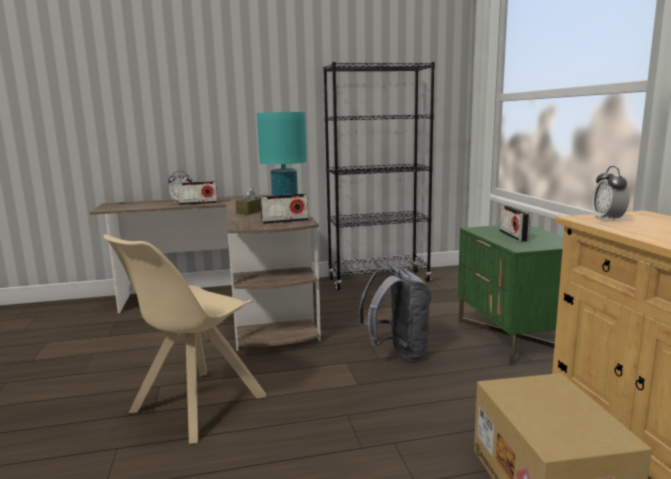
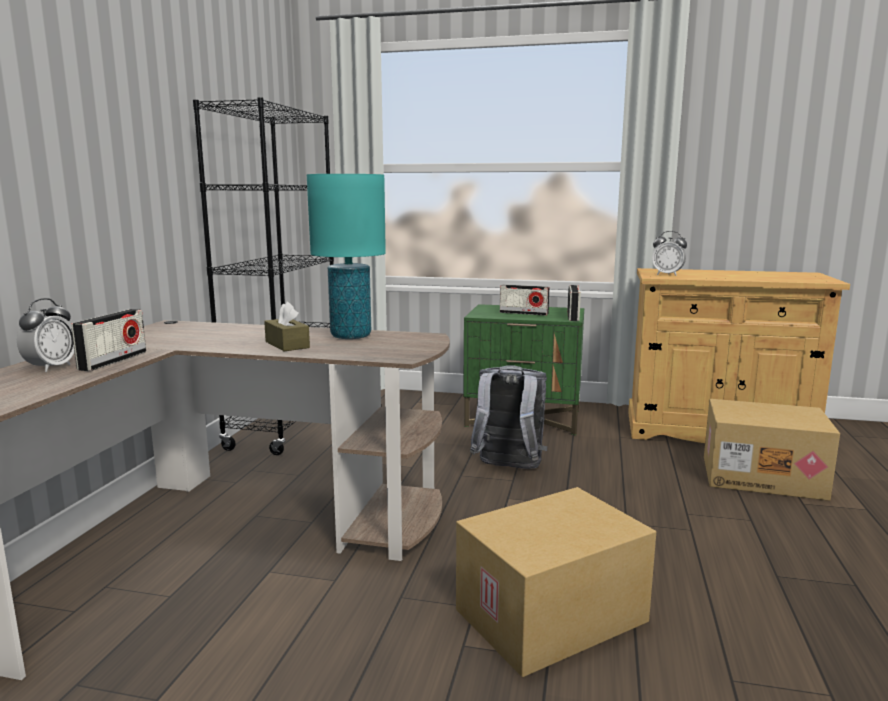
camera: 65 degrees left, 0 degrees up
(195, 406) = (551, 617): beige chair -> cardboard box
(285, 221) = (404, 340): radio -> radio (573, 316)

